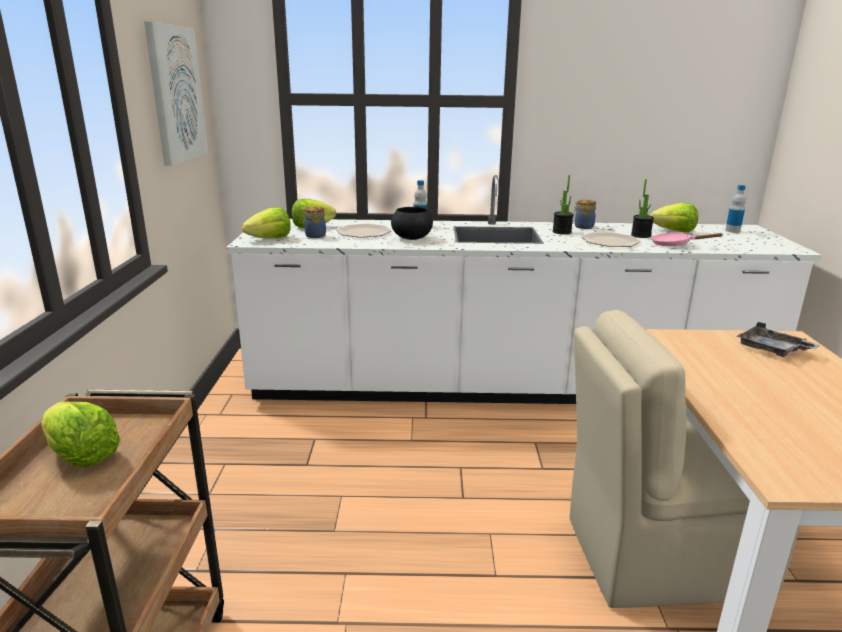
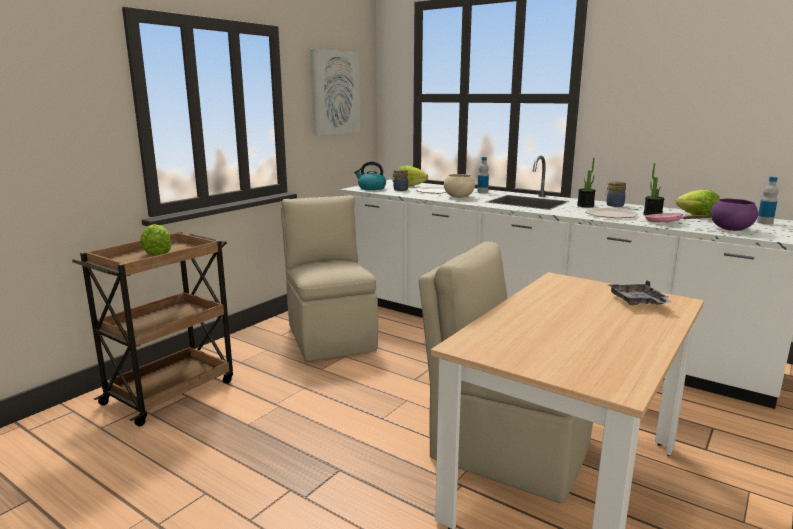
camera: 35 degrees right, 5 degrees down
(270, 239) = (371, 188): lettuce -> kettle
(286, 470) = (331, 336): none -> beige chair
(412, 238) = (458, 197): black bowl -> beige bowl
(732, 244) = (730, 229): none -> purple bowl

